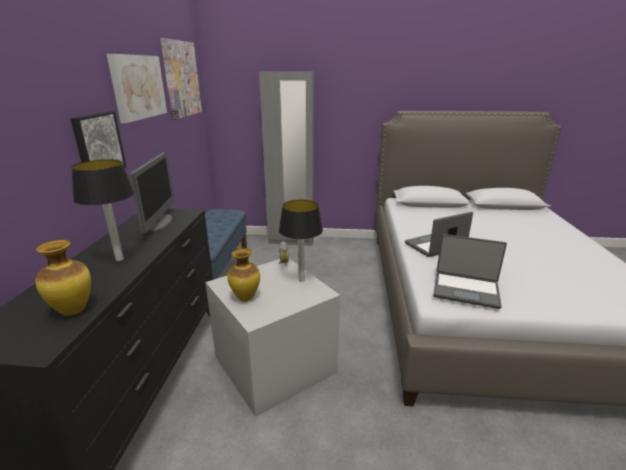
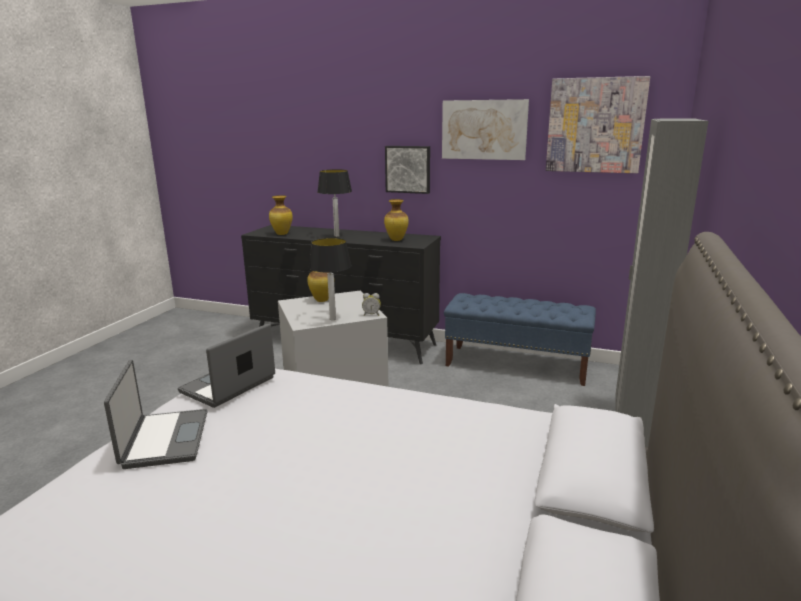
camera: 105 degrees right, 5 degrees down
(160, 223) = (397, 240): monitor -> vase
(435, 246) = (352, 404): laptop -> laptop (164, 439)

